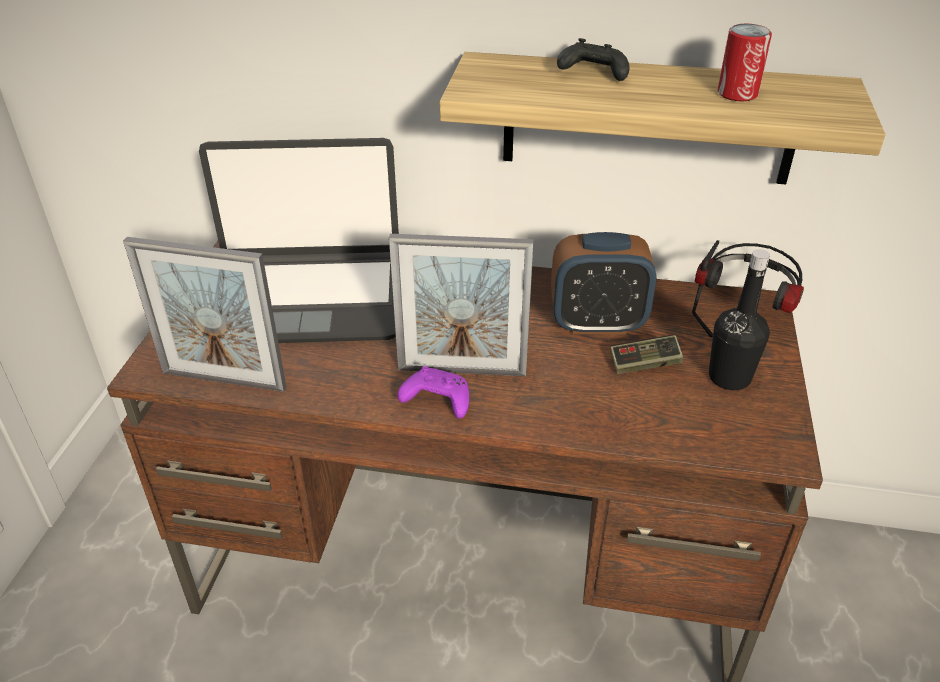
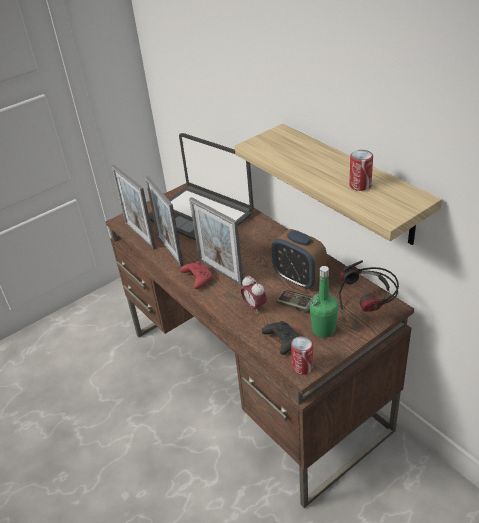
camera: 45 degrees right, 0 degrees up
(321, 379) = (169, 250): none -> picture frame
(436, 401) = (197, 278): purple game controller -> red game controller
(590, 397) = (254, 307): none -> alarm clock
(592, 73) = (315, 152): black game controller -> black game controller (281, 340)
(729, 377) = (323, 330): black bottle -> green bottle
(777, 446) = (302, 367): none -> can

